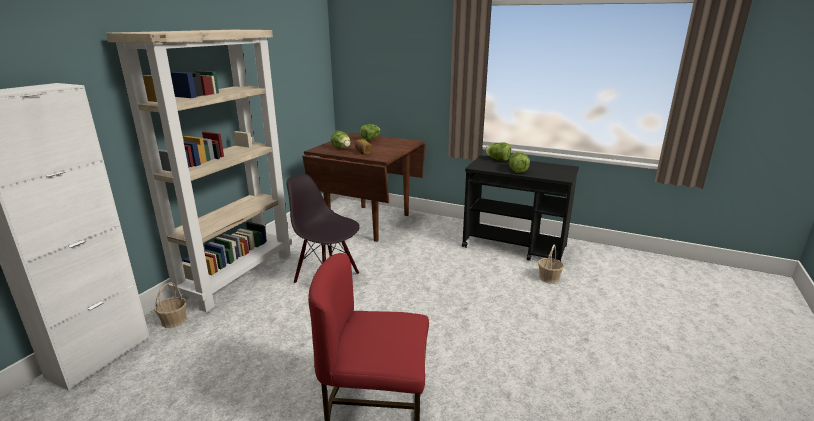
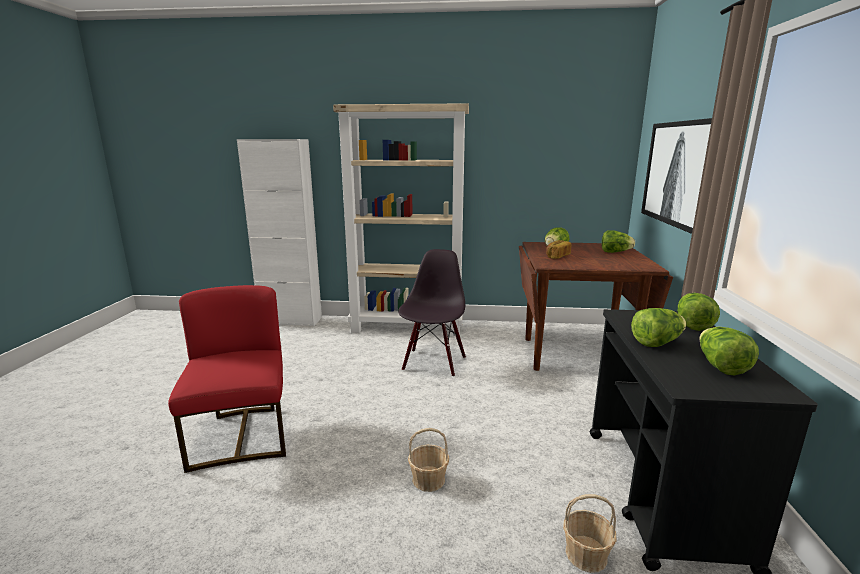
camera: 70 degrees right, 5 degrees down
(174, 320) = (336, 326): basket -> basket (429, 480)
(401, 78) = (677, 173): none -> picture
(545, 168) = (720, 366): none -> lettuce

